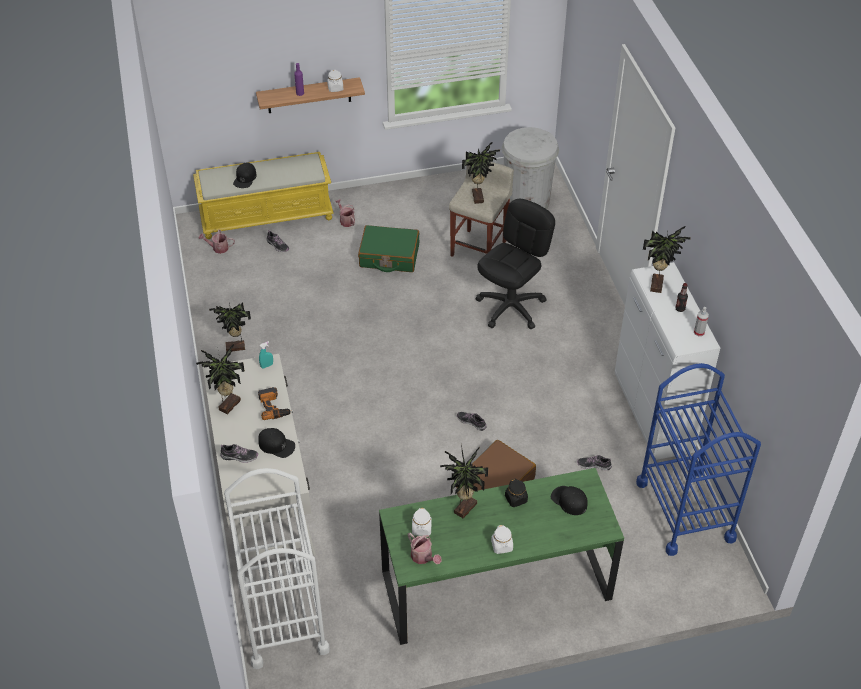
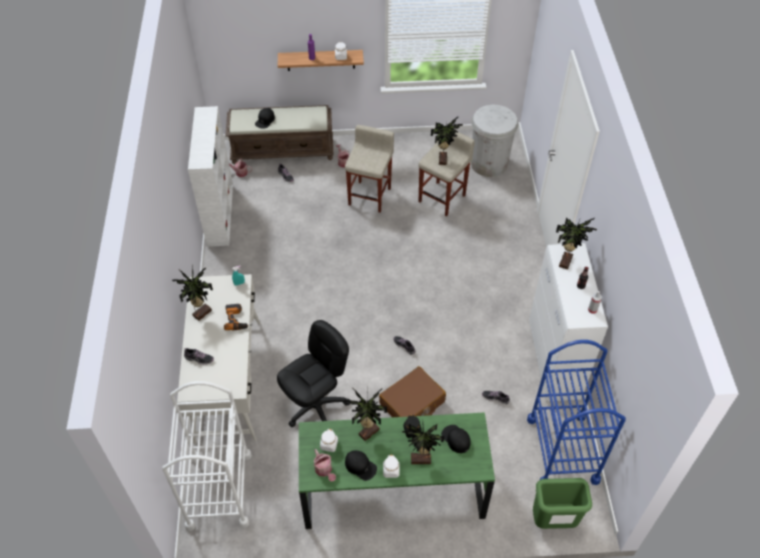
camera: 10 degrees right, 5 degrees up
(205, 300) = (220, 214): none -> white bookcase
(236, 348) = (234, 257): potted plant -> potted plant (421, 461)
(267, 215) = (283, 150): yellow bench -> brown bench
(276, 445) = (230, 353): black cap -> black cap (360, 466)
(389, 256) = (370, 196): green suitcase -> beige stool
(511, 307) = (457, 252): black office chair -> black office chair (316, 406)
(691, 590) = (553, 521): none -> green trash can

